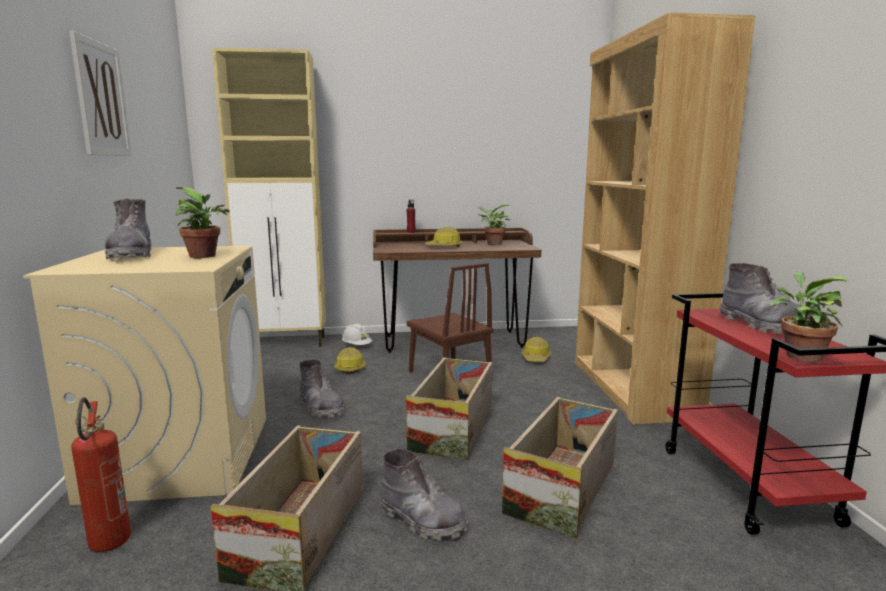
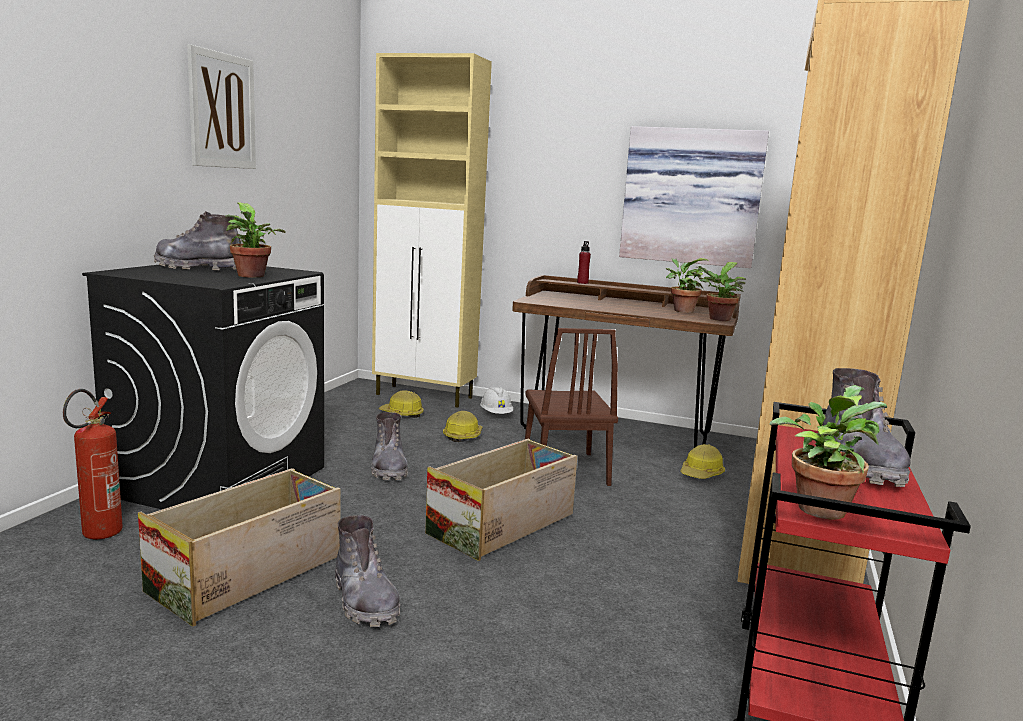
camera: 25 degrees right, 0 degrees up
(131, 255) = (199, 268): grey boot -> grey boot turned 90 degrees clockwise
(181, 456) = (221, 480): beige washing machine -> black washing machine
(444, 247) = (609, 306): hard hat -> hard hat (402, 414)
(481, 160) = (691, 196): none -> picture
(525, 247) = (717, 319): none -> potted plant
(563, 487) = (553, 619): crate -> none

